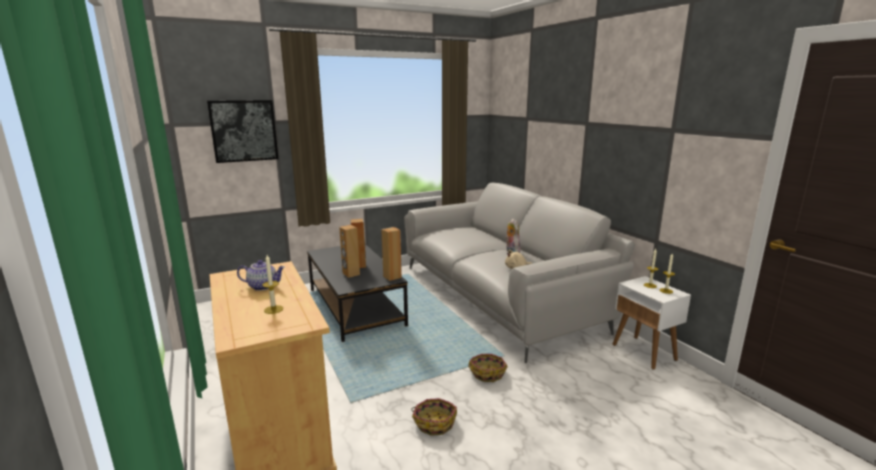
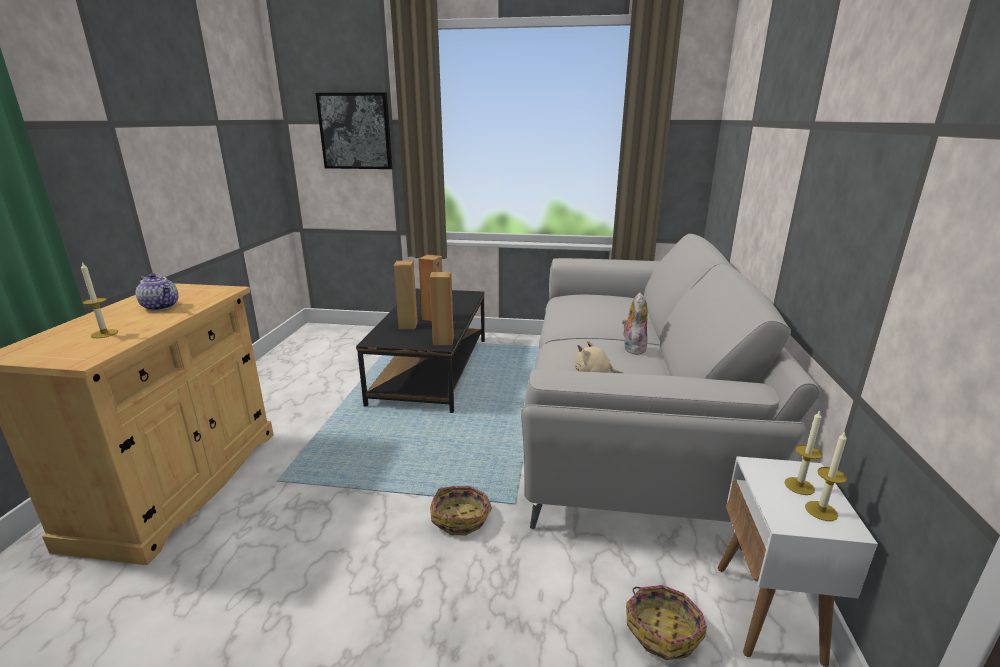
camera: 35 degrees right, 5 degrees up
(434, 422) = (314, 552): basket -> basket (662, 630)

